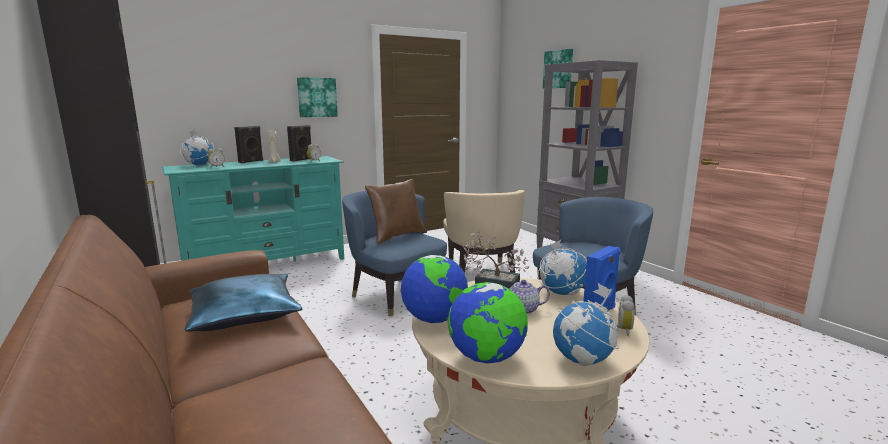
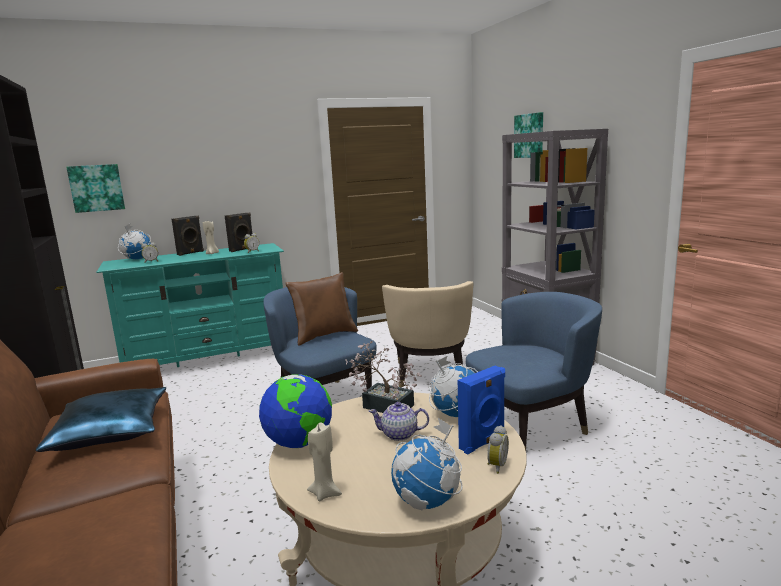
camera: 10 degrees right, 0 degrees up
(317, 97) = (260, 181): picture -> picture (96, 188)
(486, 358) = (325, 493): globe -> beige candle

